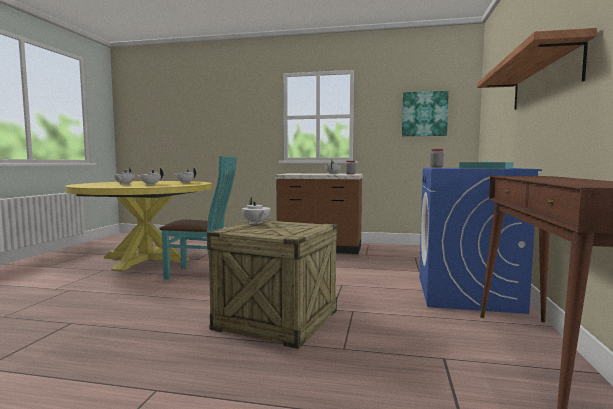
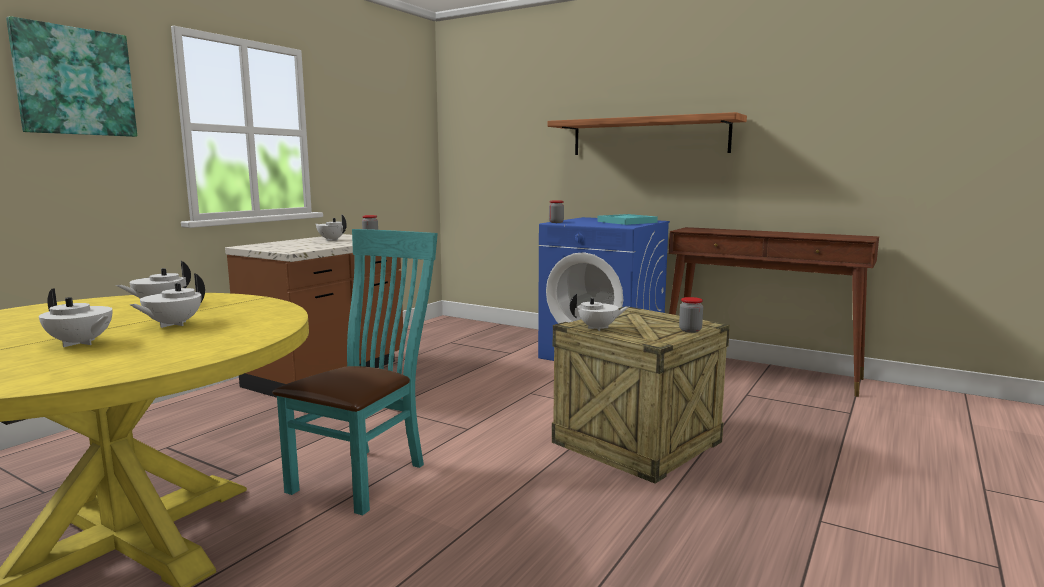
camera: 70 degrees left, 5 degrees up
(269, 235) = (690, 330): none -> jar
(424, 114) = (390, 138): picture -> picture (74, 81)

